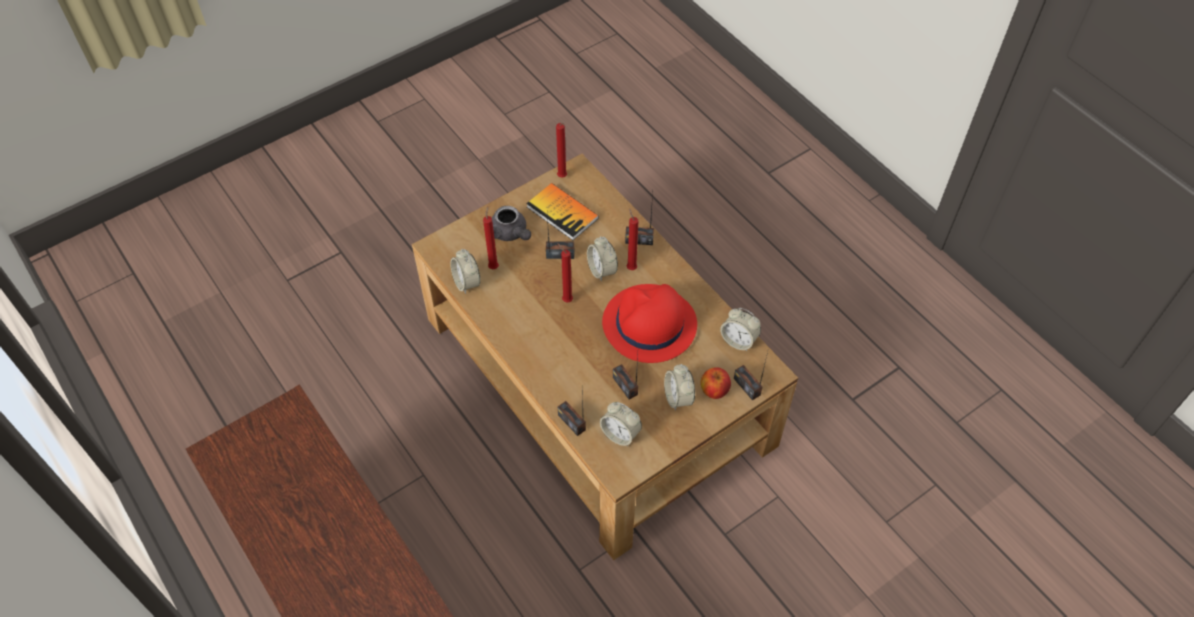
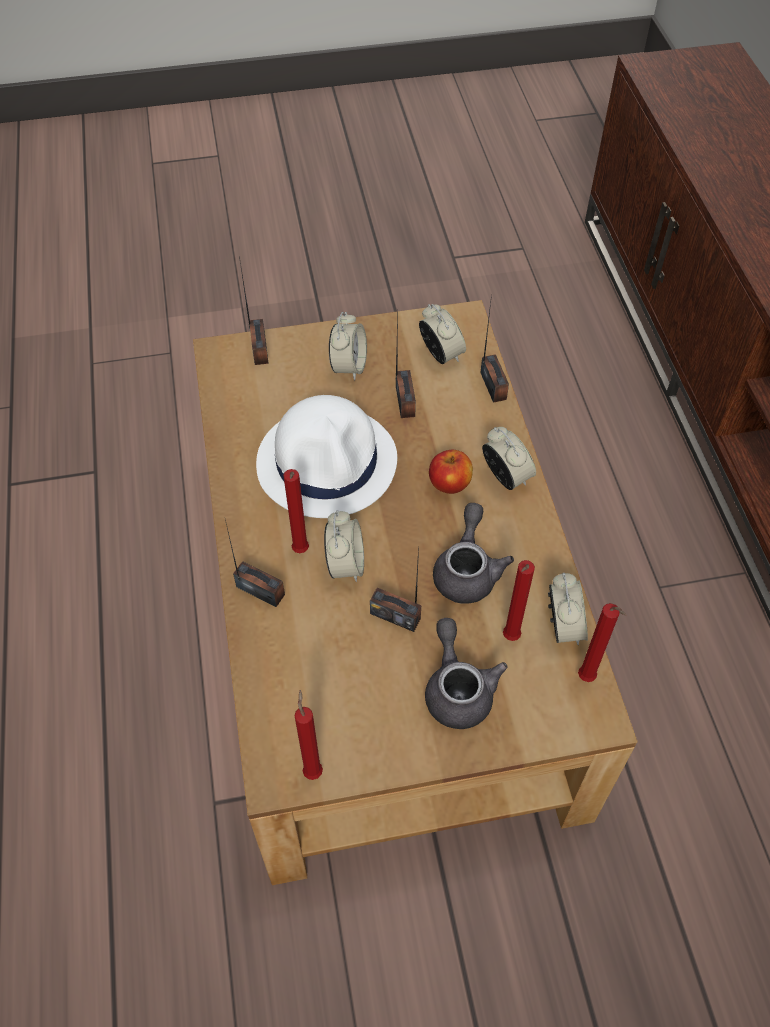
camera: 155 degrees left, 0 degrees up
(532, 292) = (467, 570): none -> grey teapot
(562, 212) = (352, 694): book -> none
(566, 299) = (422, 540): red candle -> red candle (588, 679)
(649, 325) = (328, 462): red hat -> white hat
(714, 391) = (301, 359): apple -> apple (449, 484)
(738, 340) = (228, 401): alarm clock -> alarm clock (506, 477)

